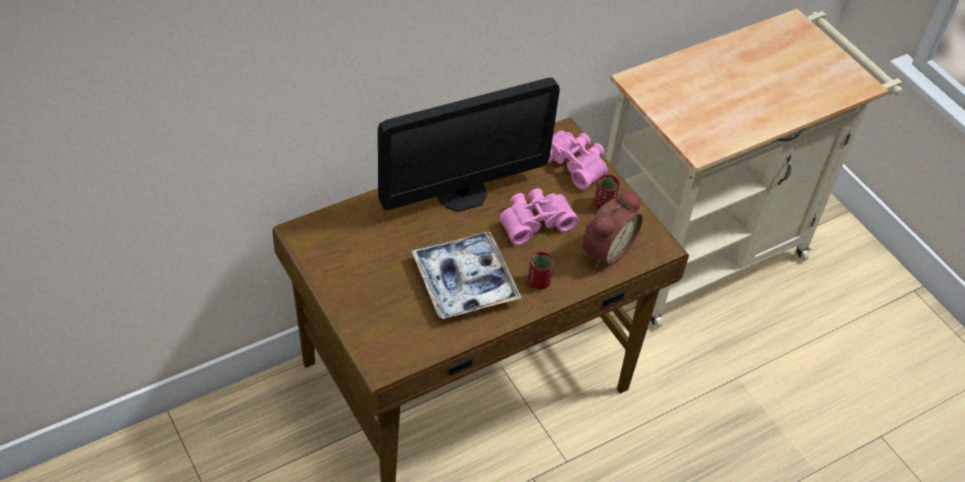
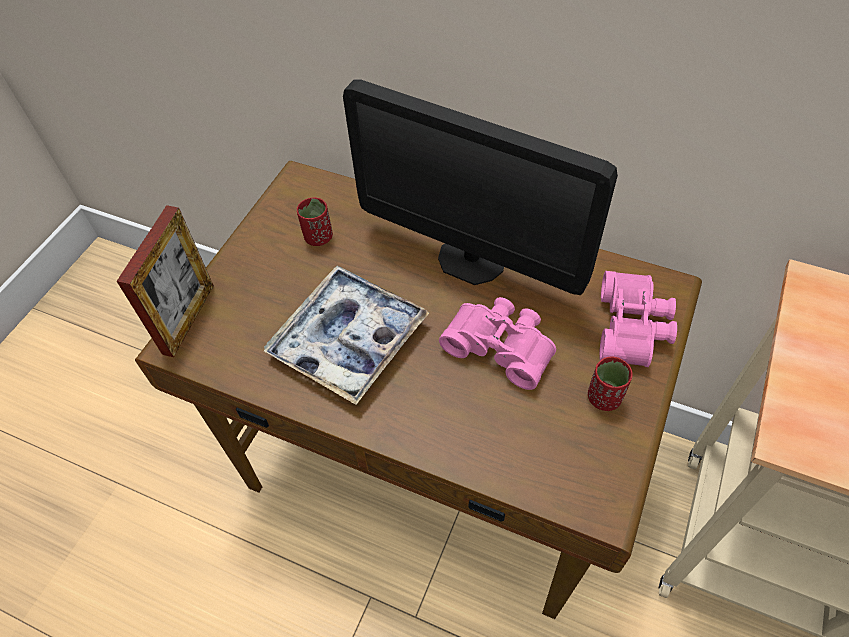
camera: 60 degrees right, 5 degrees up
(368, 348) = (188, 319): none -> picture frame
(538, 282) = (412, 409): red cup -> red cup (318, 237)
(604, 249) = (531, 445): alarm clock -> none

